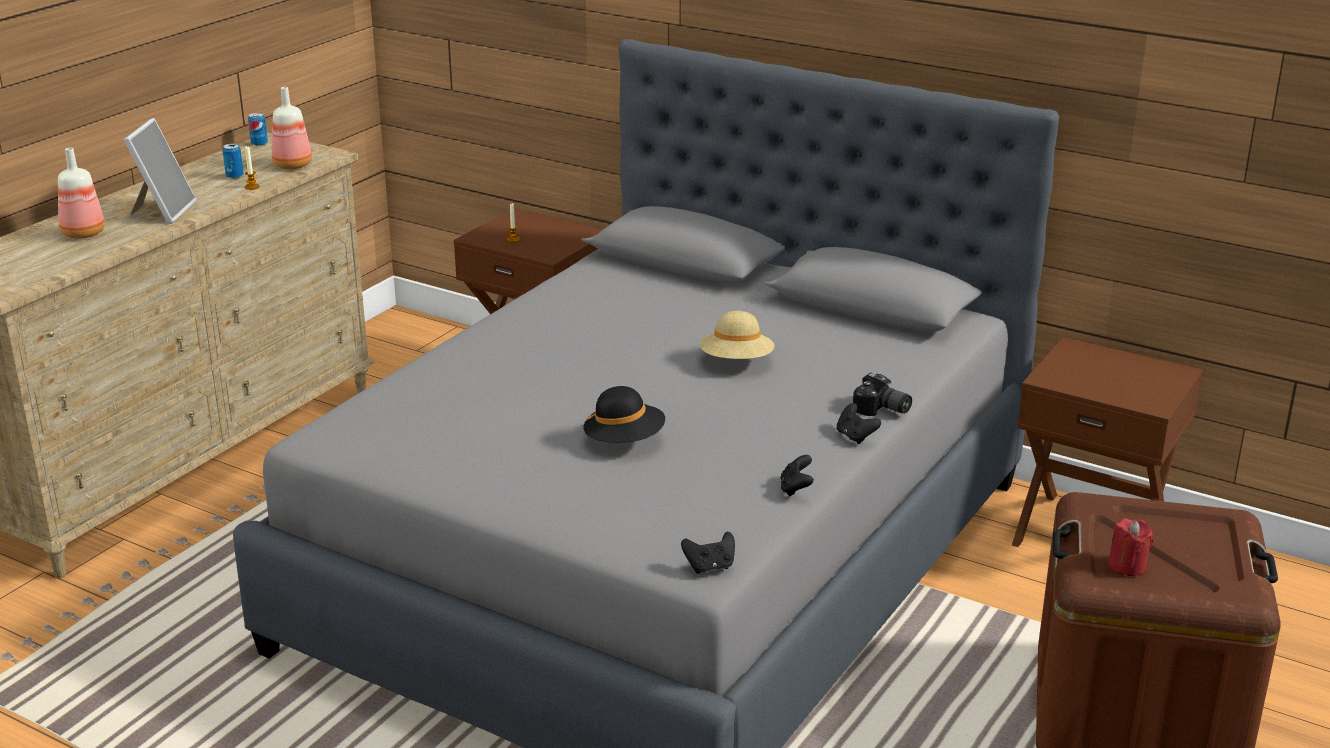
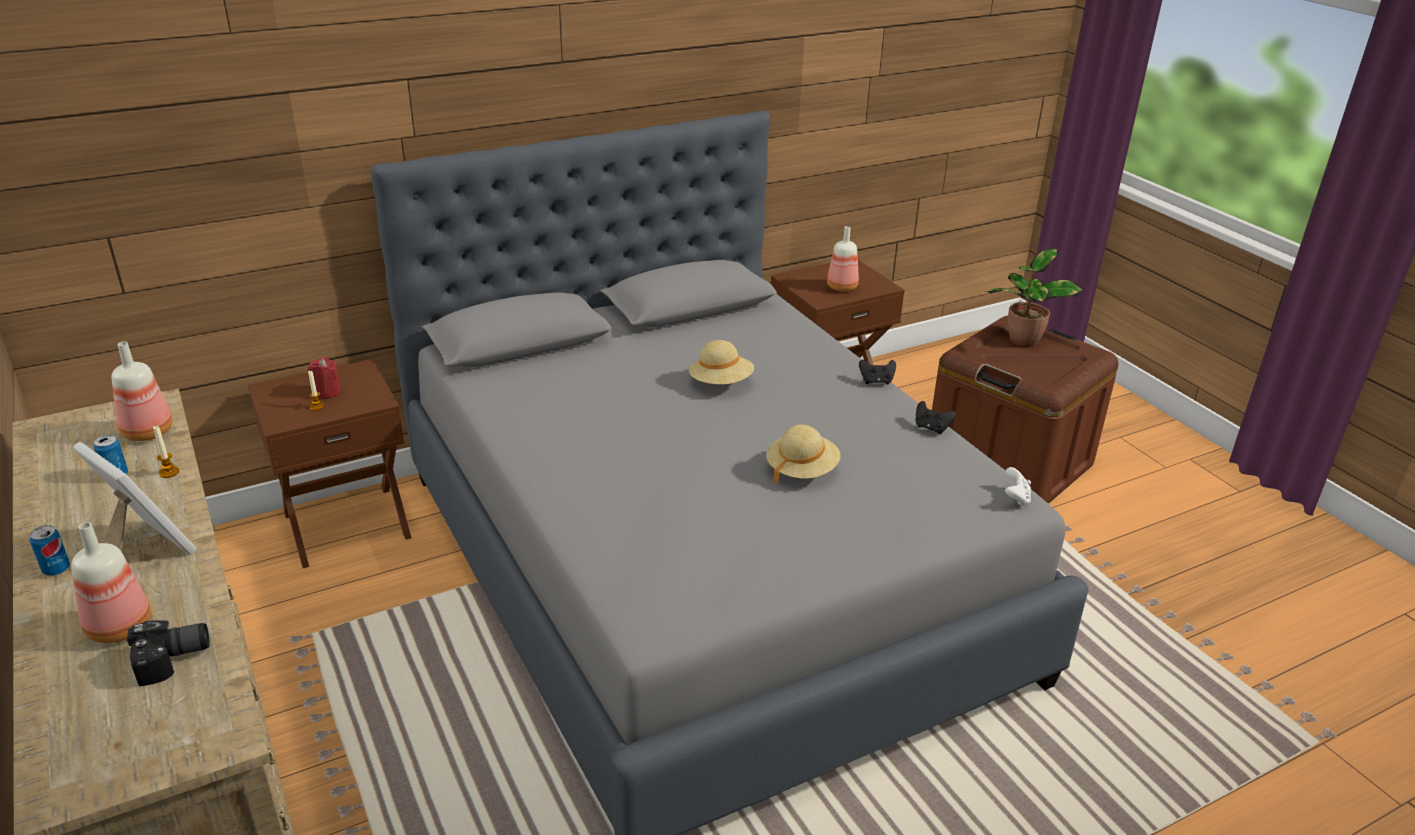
camera: 60 degrees left, 5 degrees up
(259, 144) = (41, 436): can -> can (56, 569)
(624, 441) = (801, 470): black hat -> beige hat
(710, 567) = (1015, 498): black game controller -> white game controller
(881, 410) = (847, 359): camera -> camera (173, 660)
(1105, 382) = (843, 287): none -> bottle
(1127, 566) = (1040, 371): red candle -> red candle (327, 392)
(1194, 537) = (1023, 340): none -> potted plant

